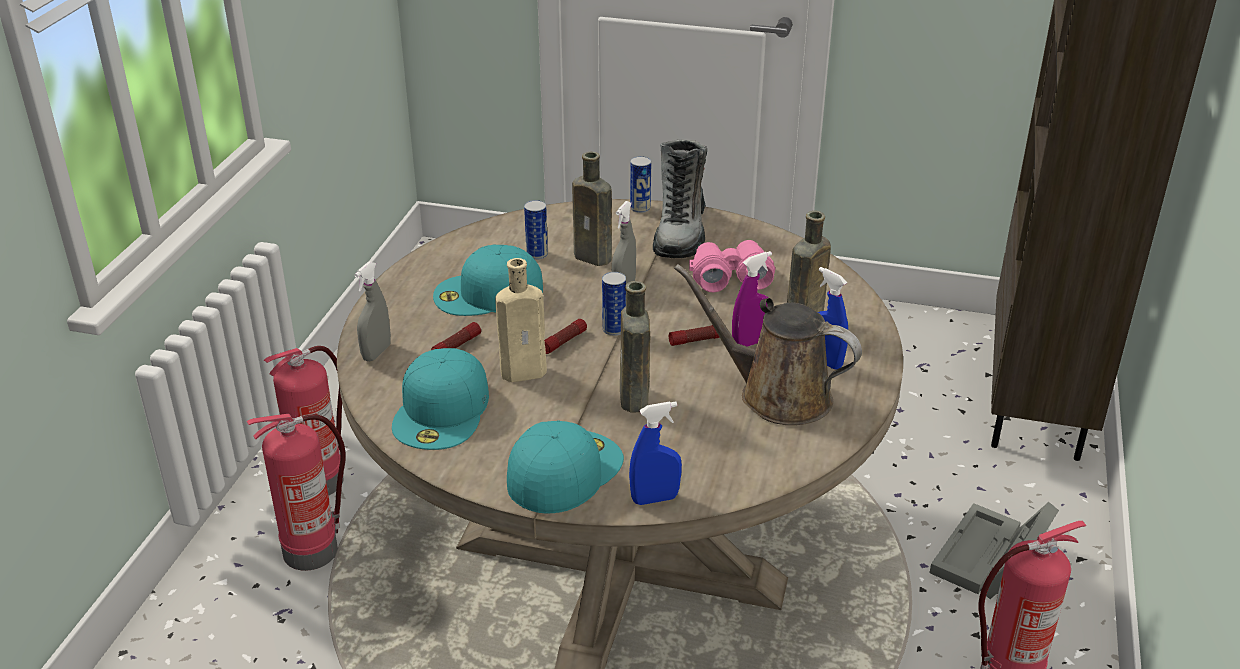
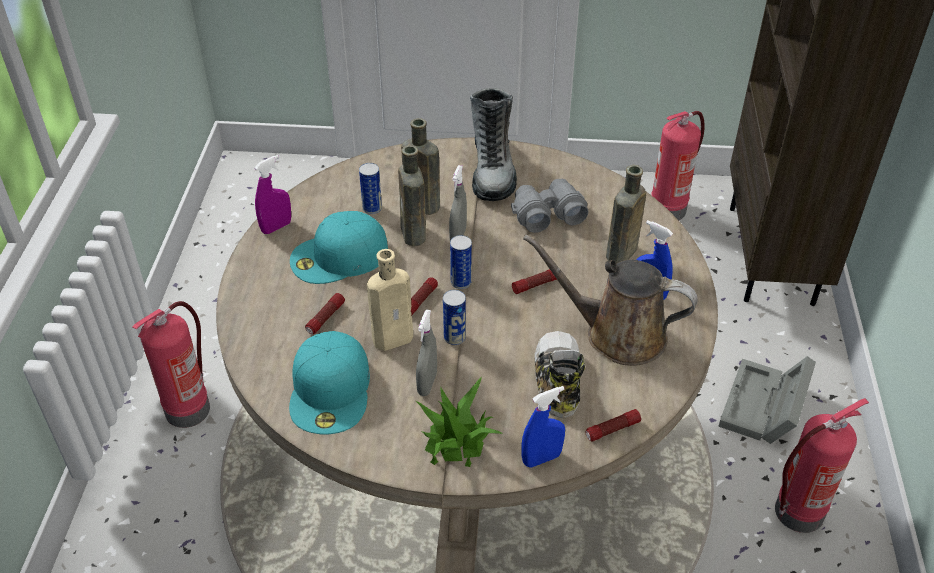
camera: 10 degrees left, 10 degrees up
(313, 549) = (199, 477): fire extinguisher -> fire extinguisher (668, 208)
(376, 352) = (254, 334): grey spray bottle -> grey spray bottle (427, 383)
(564, 470) = (455, 439): turquoise cap -> potted plant
(634, 400) = (497, 356): brown bottle -> brown bottle (414, 235)
(640, 208) = (450, 148): can -> can (454, 337)
(694, 430) = (557, 381): none -> shoe
(730, 277) = (547, 213): pink binoculars -> grey binoculars
(743, 482) = (612, 430): none -> flashlight
(750, 342) = (582, 281): purple spray bottle -> purple spray bottle (276, 227)

